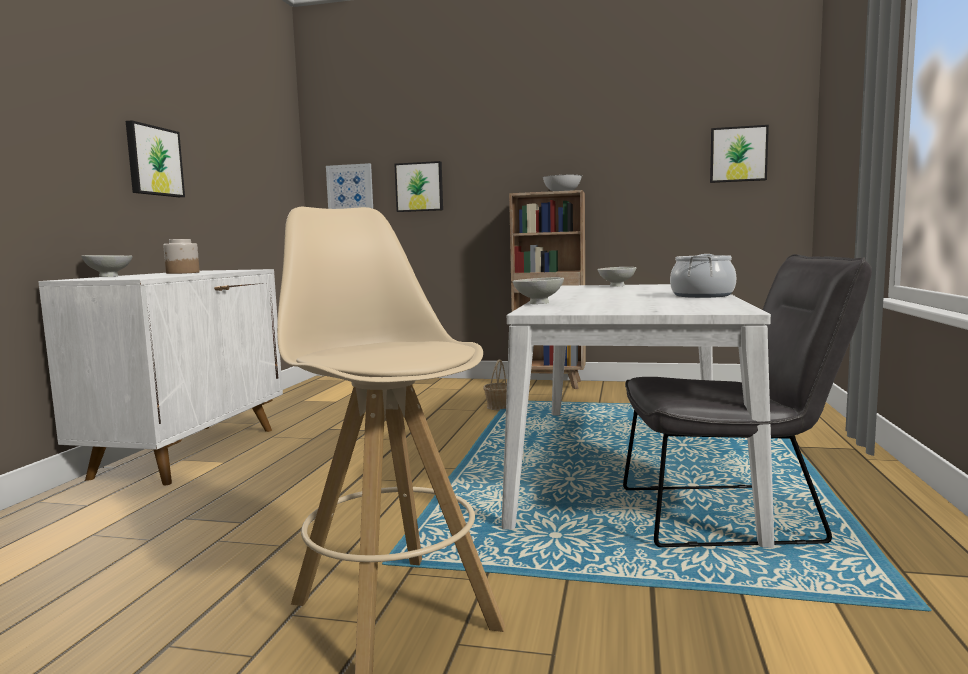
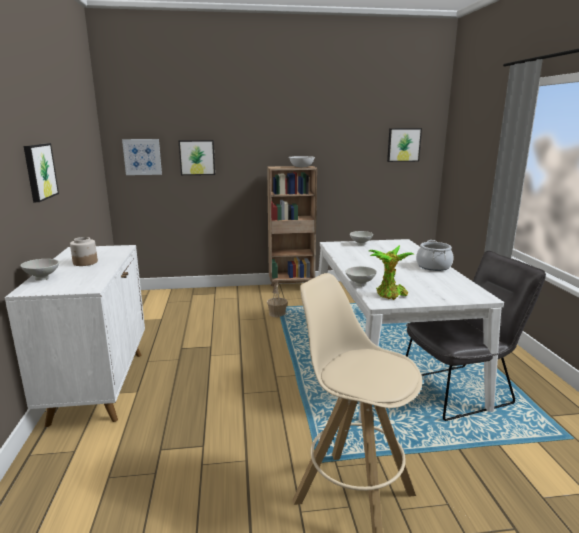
camera: 20 degrees left, 10 degrees up
(567, 308) = (390, 295): none -> potted plant

